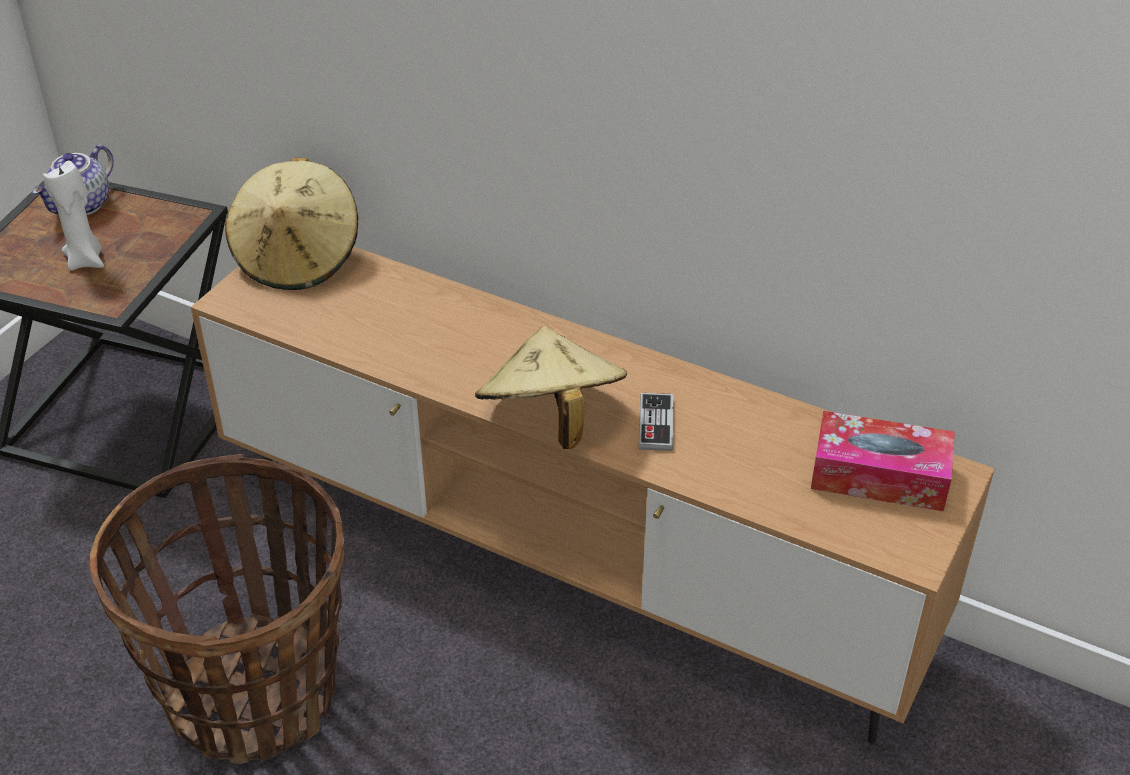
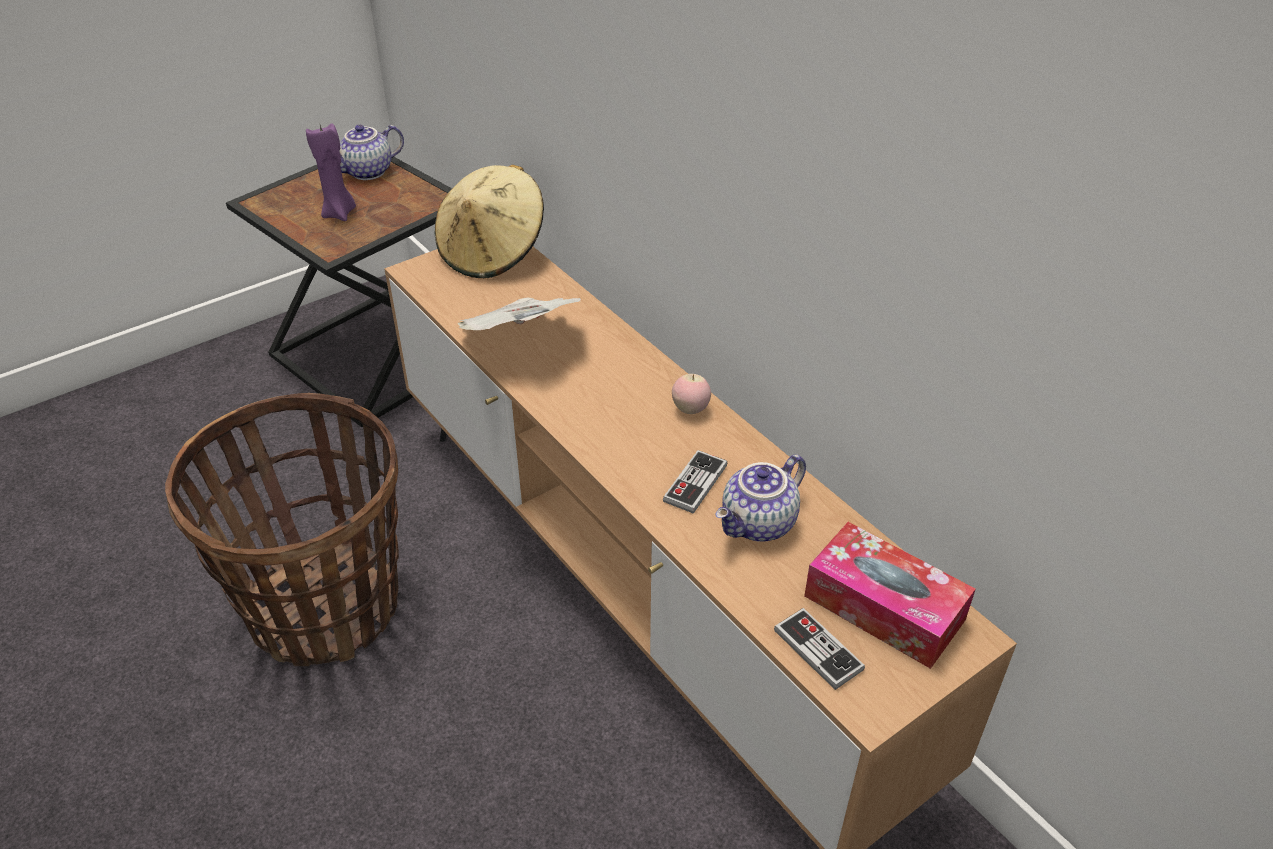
camera: 25 degrees right, 0 degrees up
(86, 260) = (340, 213): white candle -> purple candle
(394, 339) = (520, 339): none -> newspaper
(551, 420) = (602, 450): beige hat -> none
(606, 358) = (690, 409): none -> apple
(735, 441) = (759, 525): none -> teapot
(849, 528) = (818, 650): none -> game controller

